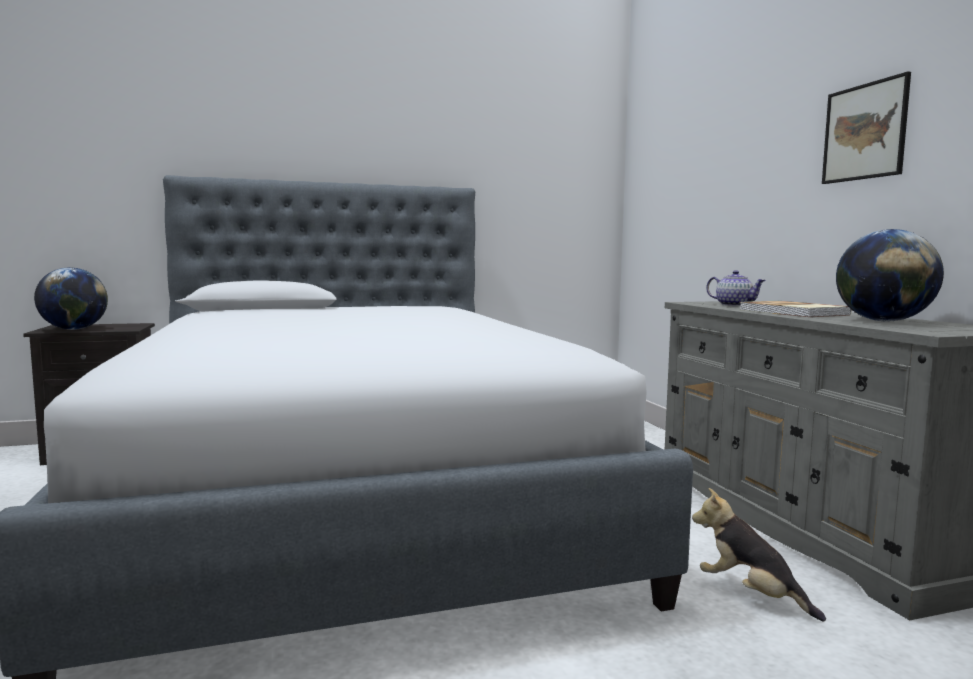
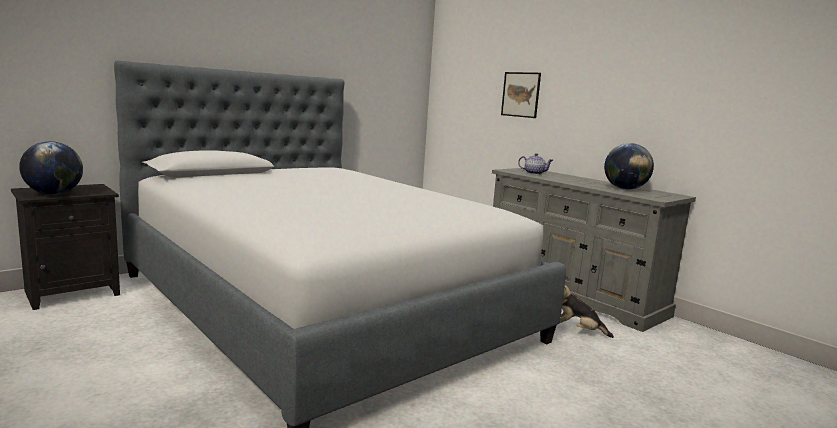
camera: 25 degrees left, 5 degrees up
(792, 312) = (575, 181): book -> none
(864, 132) = (608, 83): picture -> picture (520, 94)

